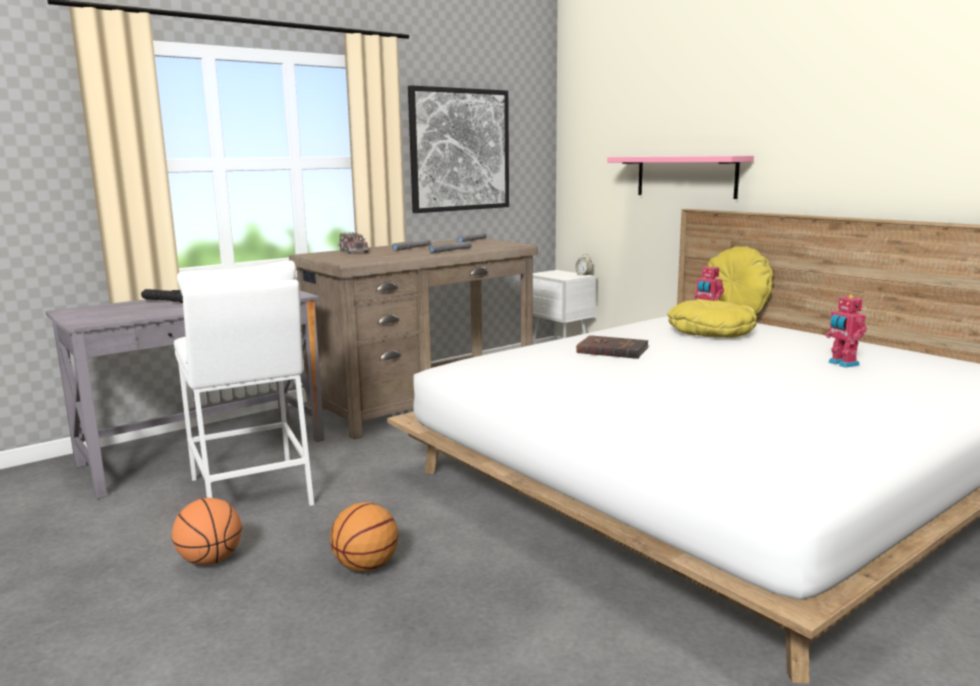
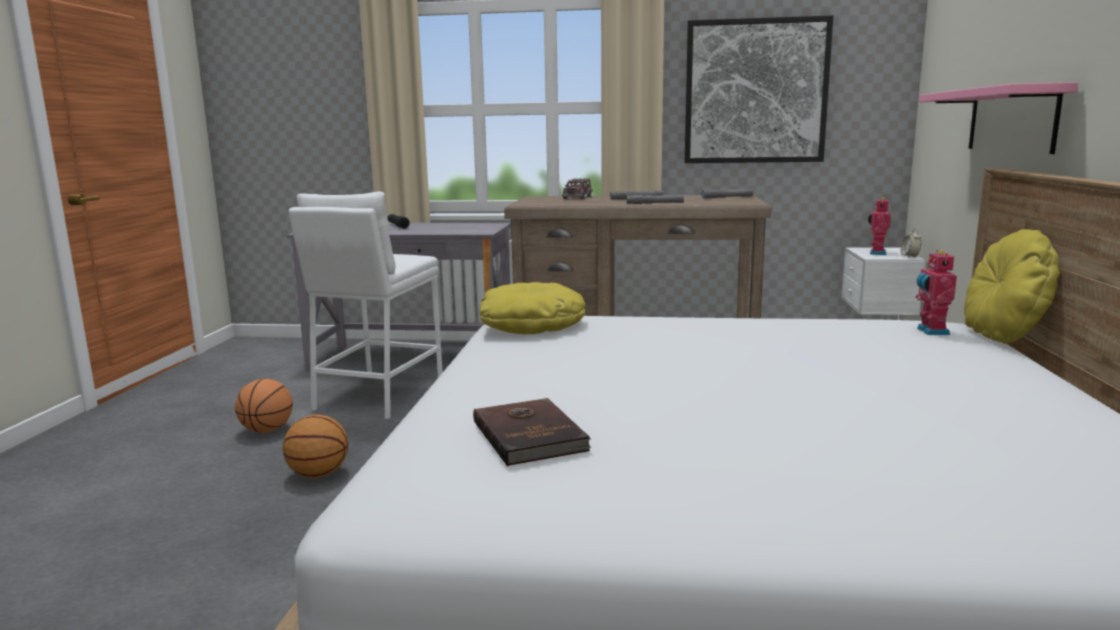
camera: 45 degrees right, 0 degrees up
(612, 350) = (682, 336): brown book -> brown book (531, 435)
(712, 332) = (876, 346): yellow pillow -> yellow pillow (533, 325)
(842, 364) = (921, 426): toy robot -> toy robot (876, 253)

